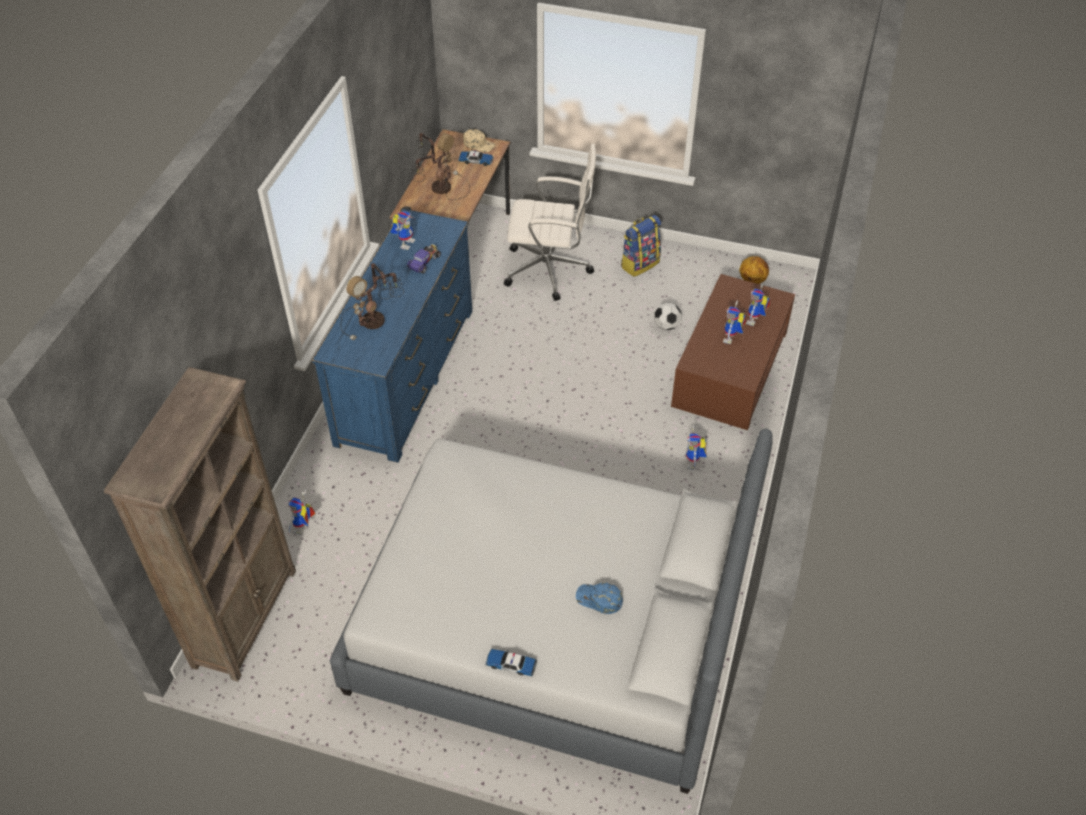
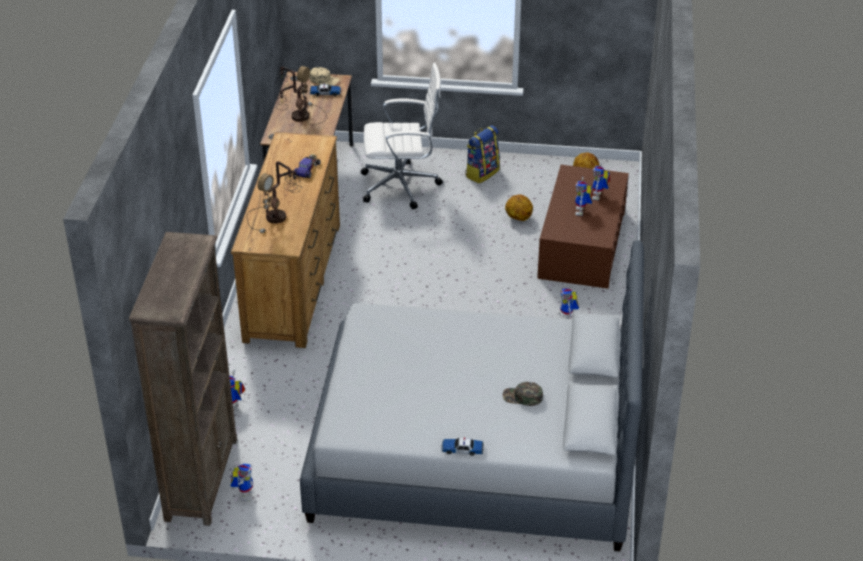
camera: 10 degrees left, 10 degrees down
(405, 242) = (286, 157): toy robot -> toy robot (245, 493)
(406, 375) = (293, 281): blue dresser -> brown dresser
(599, 599) = (522, 397): blue cap -> green cap
(666, 326) = (518, 218): football -> basketball

